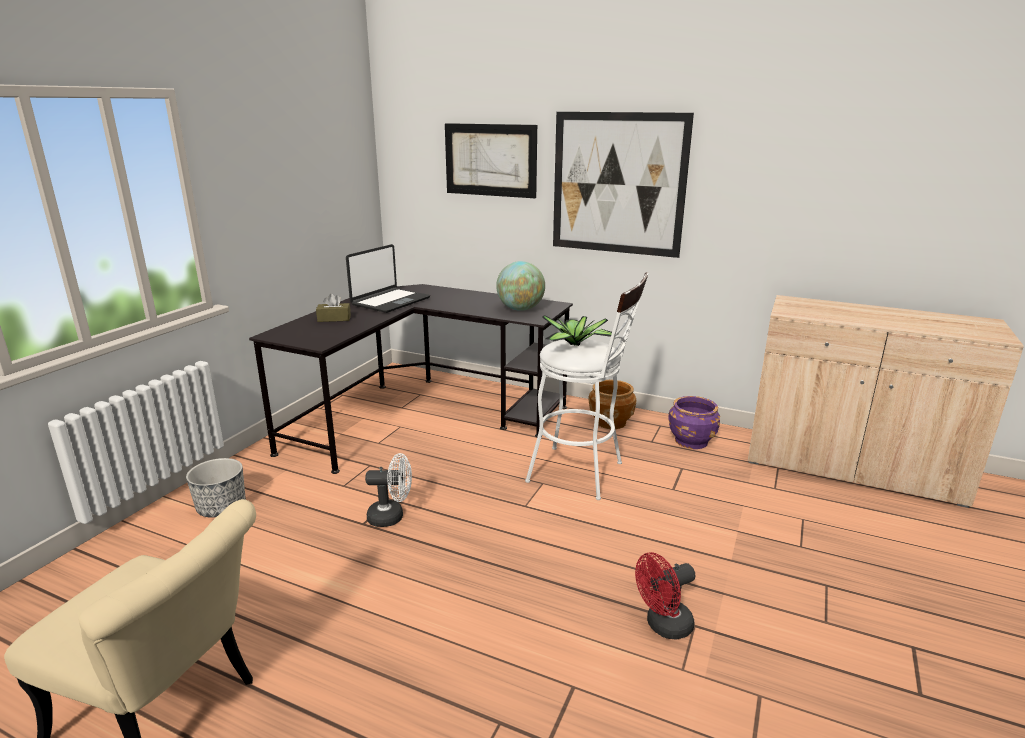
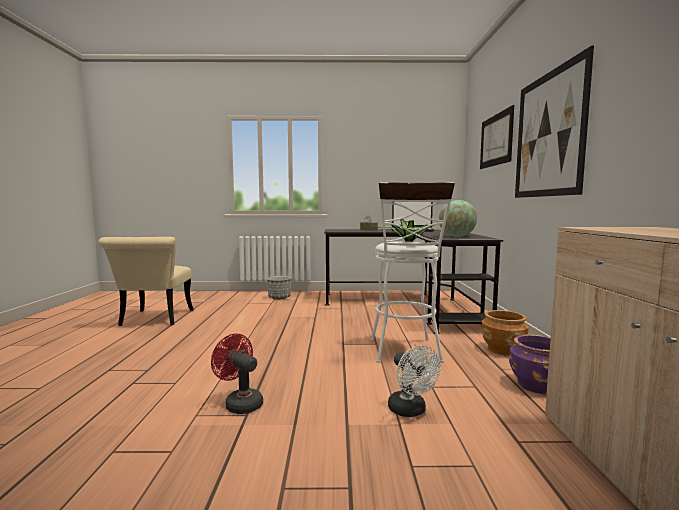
camera: 65 degrees right, 15 degrees down
(392, 517) = (299, 320): white fan -> white fan (411, 411)

